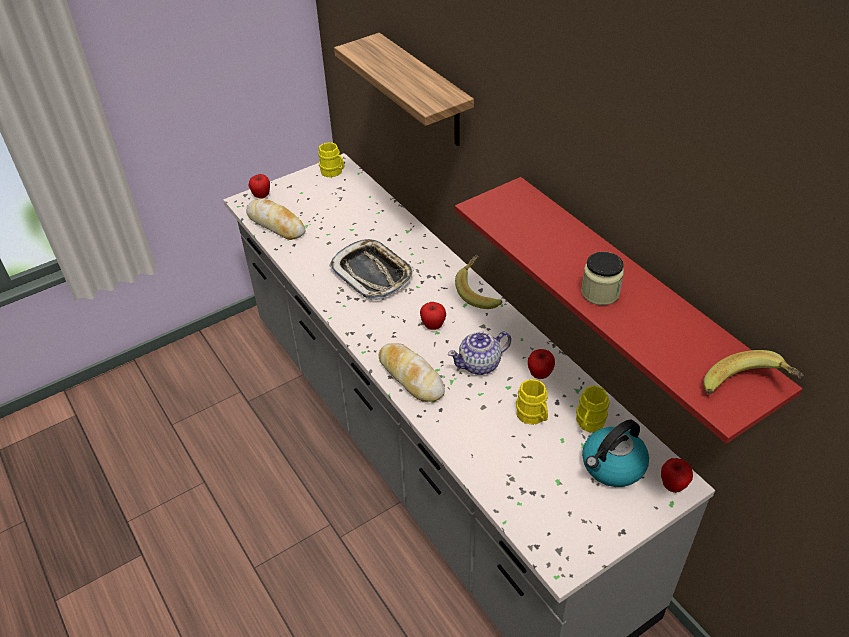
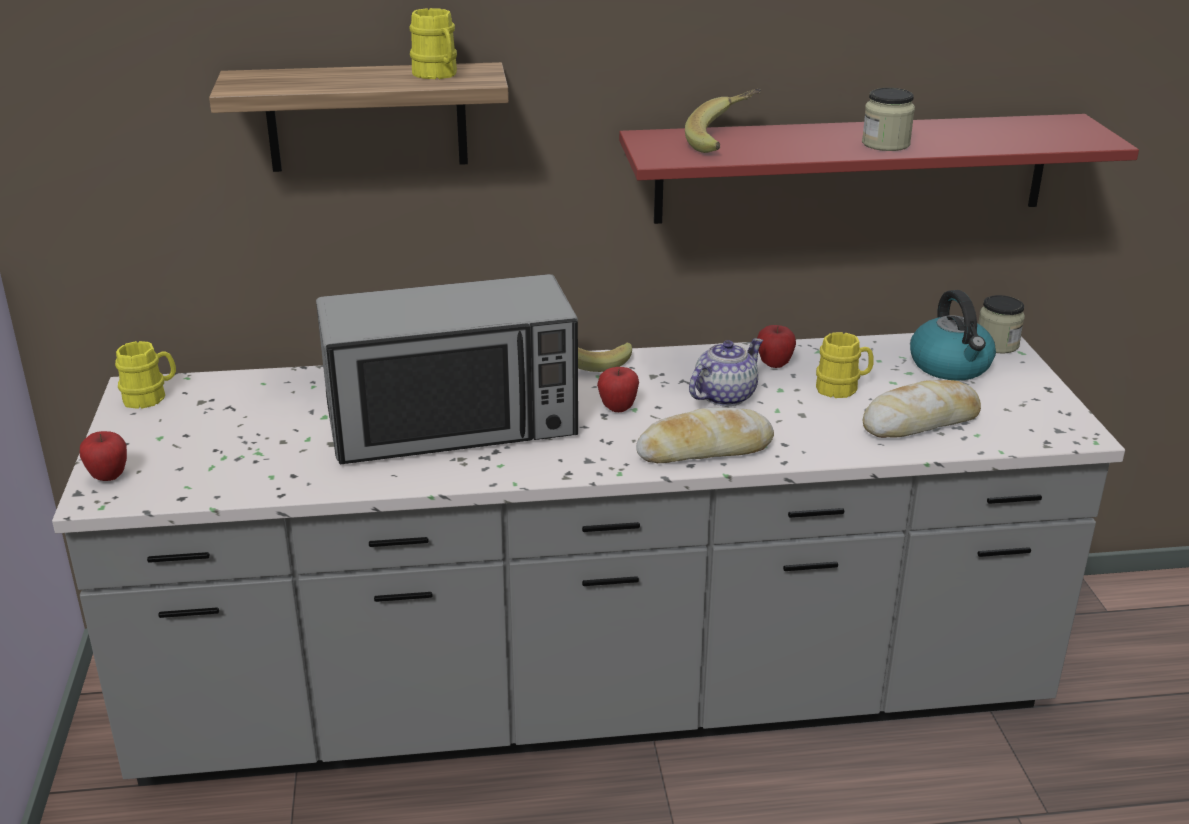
camera: 65 degrees left, 15 degrees down
(276, 224) = (214, 480): bread -> bread (921, 421)
(372, 273) = (453, 425): tray -> microwave
(480, 364) = (723, 396): teapot -> teapot turned 135 degrees counterclockwise
(588, 423) = (877, 360): yellow mug -> yellow mug (437, 75)
(673, 485) = (997, 344): apple -> jar
(747, 390) = (1078, 129): banana -> banana (725, 142)

